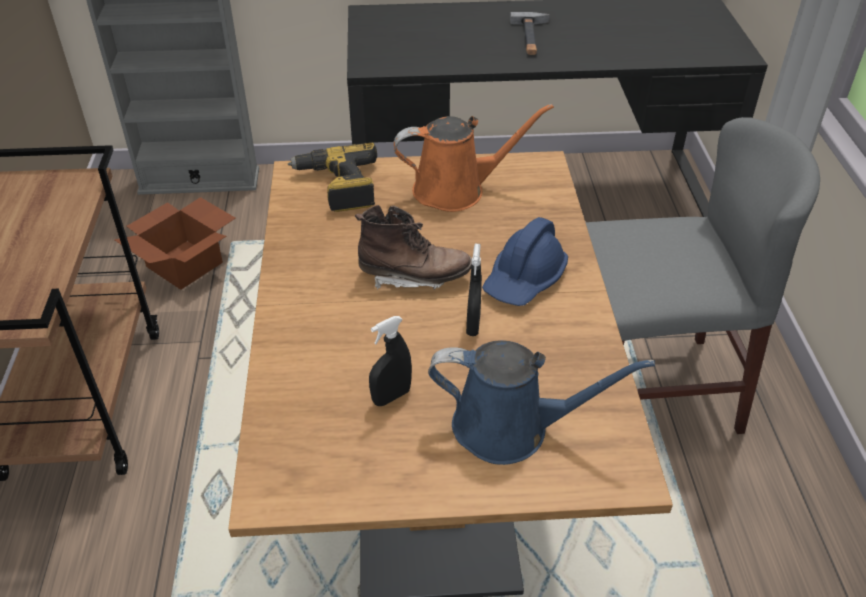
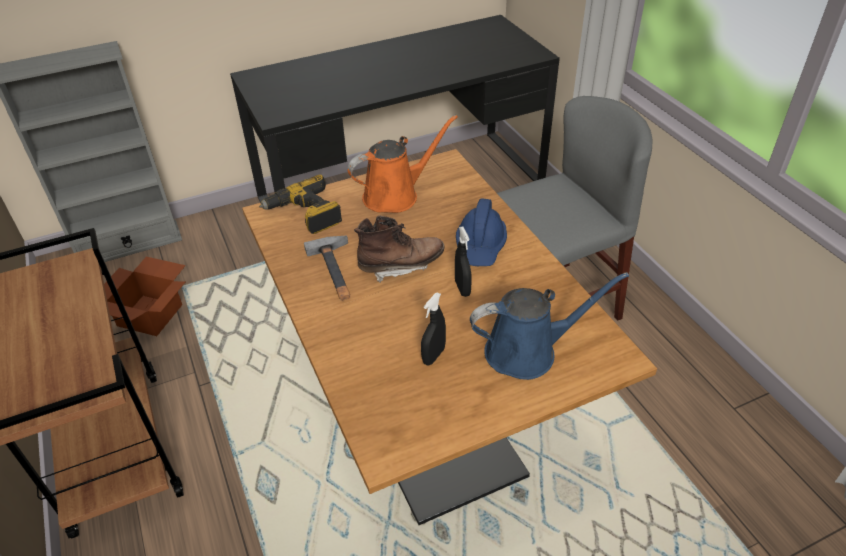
camera: 20 degrees left, 0 degrees up
(531, 37) = (386, 70): hammer -> hammer (336, 271)

